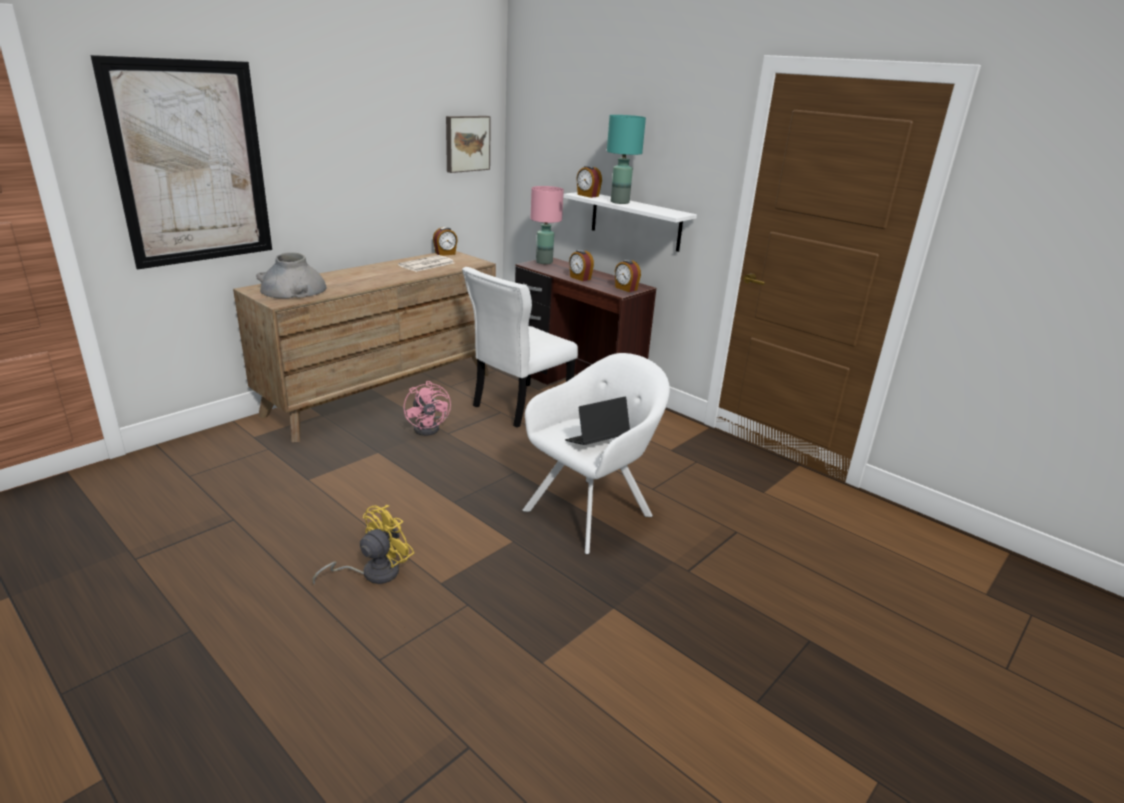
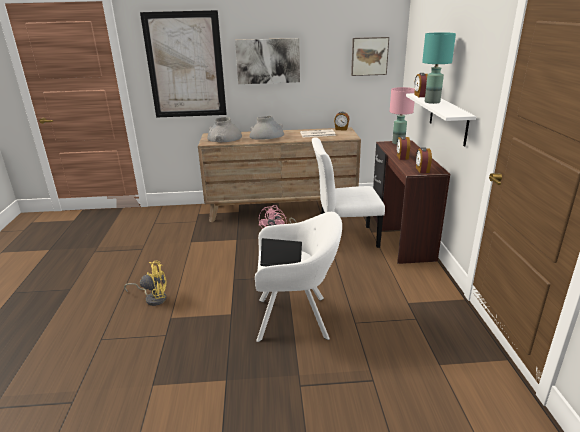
camera: 45 degrees right, 0 degrees up
(334, 152) = (268, 61): none -> picture
(358, 277) = (266, 136): none -> grey vase

